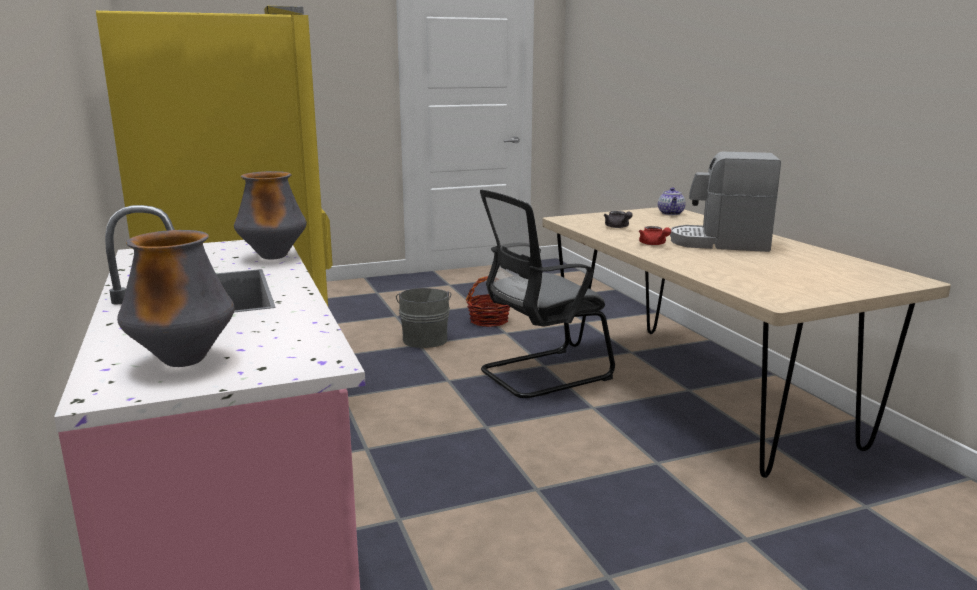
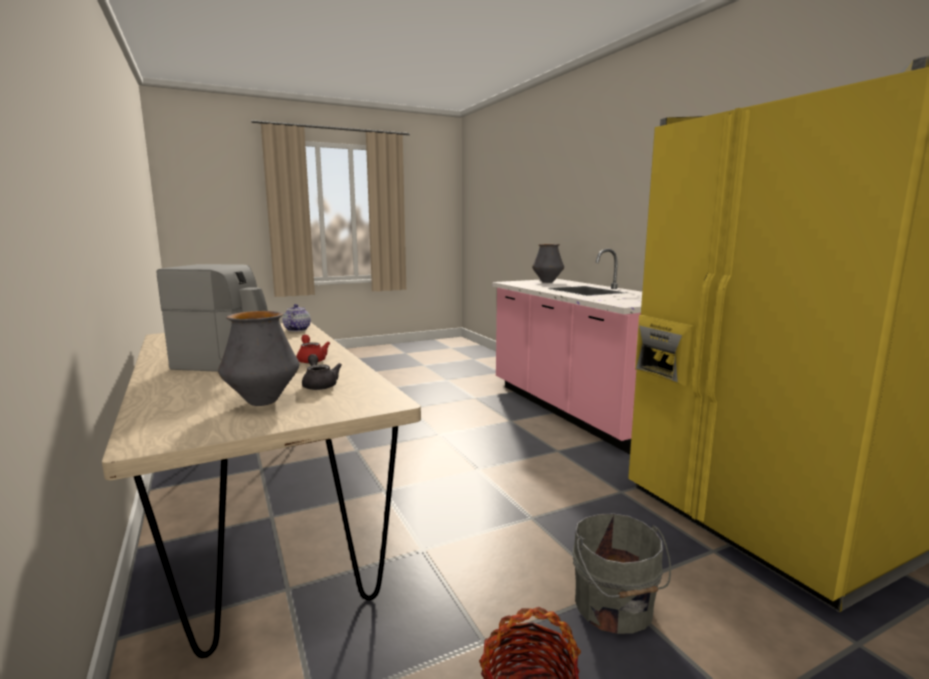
camera: 175 degrees right, 5 degrees down
(273, 257) = (596, 299): vase -> vase (262, 401)
(540, 374) = (428, 532): chair -> none
(671, 213) = (174, 424): teapot -> teapot (297, 329)

